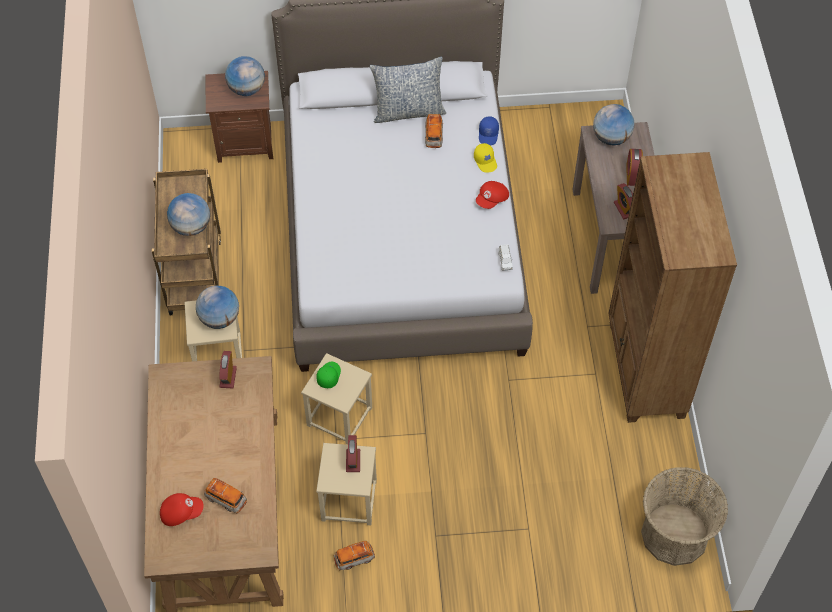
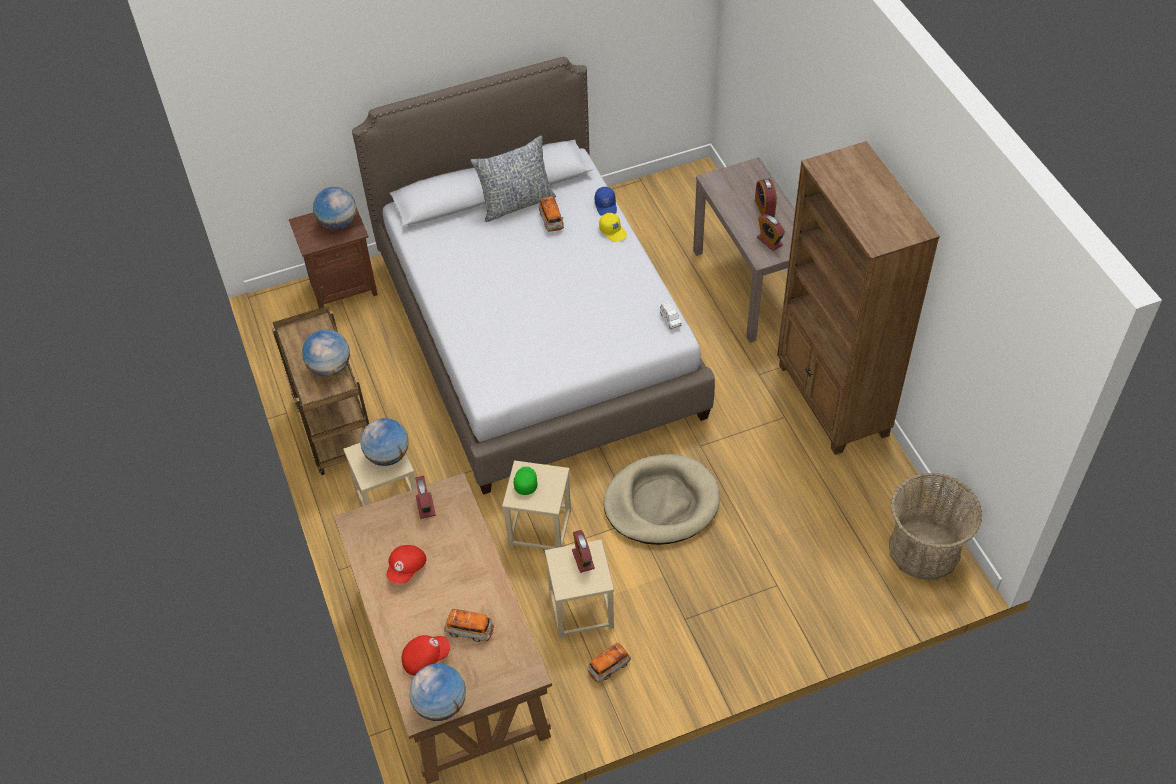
camera: 15 degrees left, 5 degrees down
(454, 423) = (661, 503): none -> beige dog bed
(492, 199) = (634, 265): red cap -> red cap (407, 568)
(611, 138) = (730, 179): globe -> globe (440, 704)

